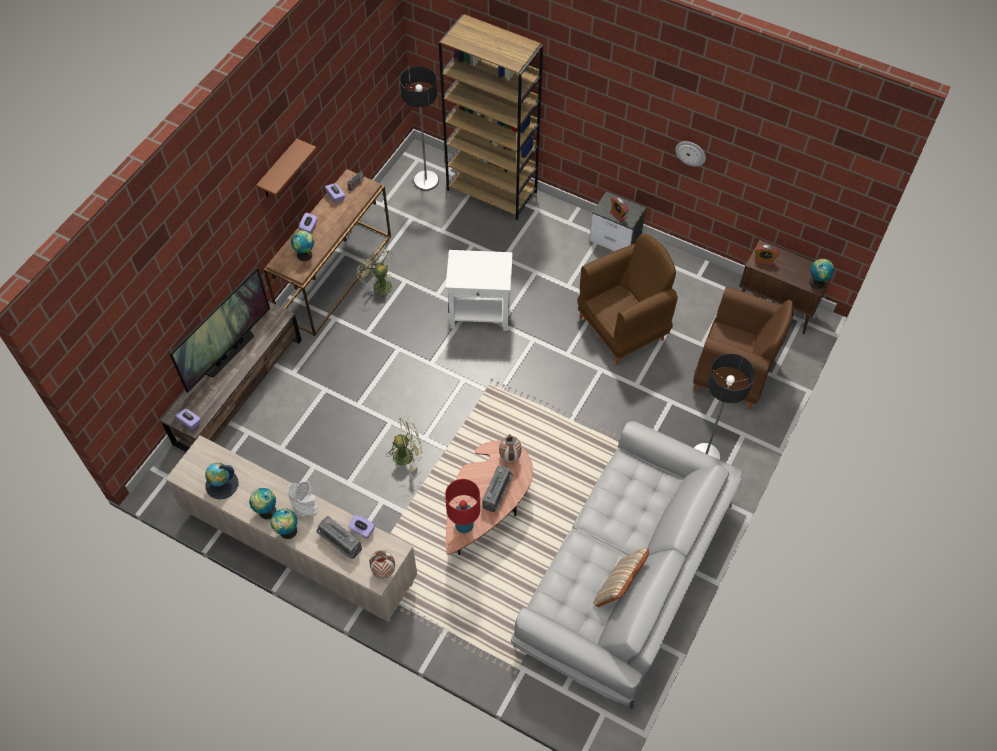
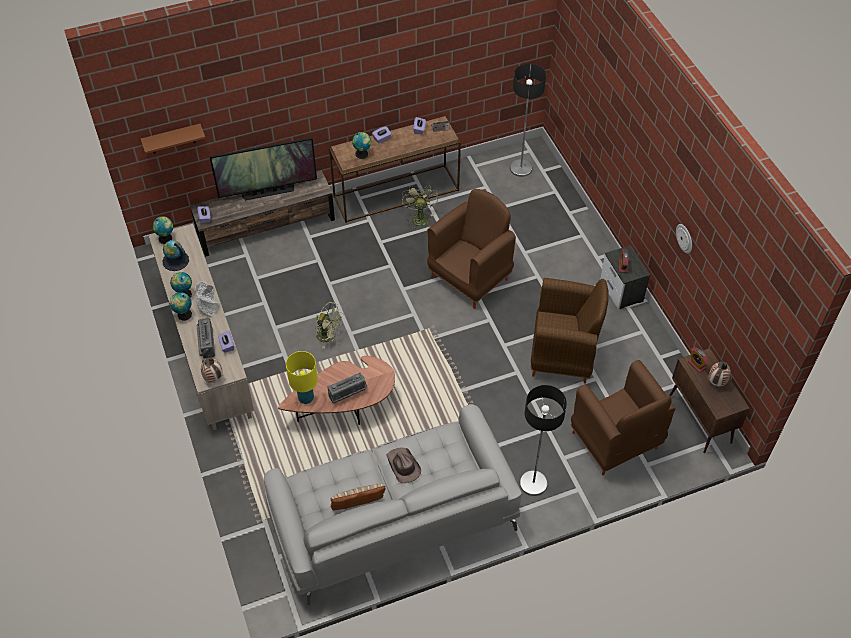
camera: 40 degrees right, 5 degrees down
(278, 170) = (370, 78): brown shelf -> brown shelf (172, 139)
(464, 525) = (306, 398): red table lamp -> yellow table lamp
(480, 312) = (470, 278): white side table -> brown armchair
(492, 191) = (562, 203): brown bookcase -> none
(509, 457) = (380, 376): vase -> vase (716, 383)
(617, 521) = (403, 466): none -> brown hat
(817, 282) = (725, 408): globe -> globe (166, 238)

